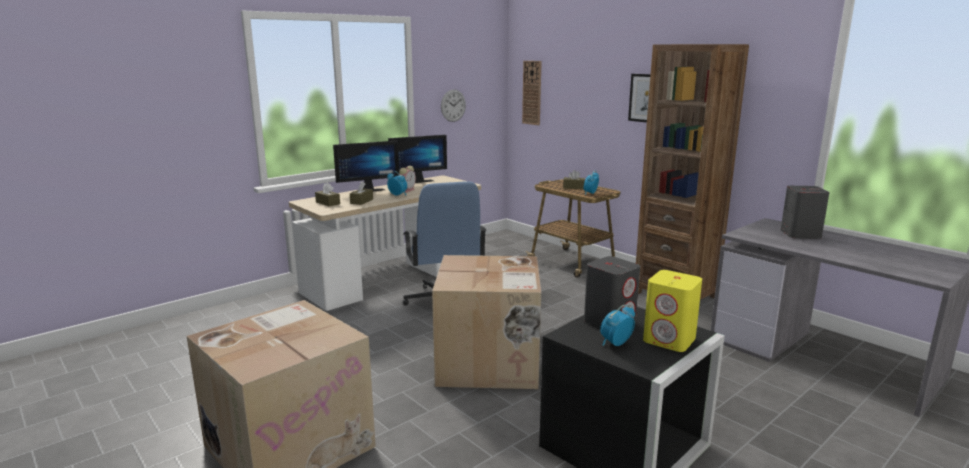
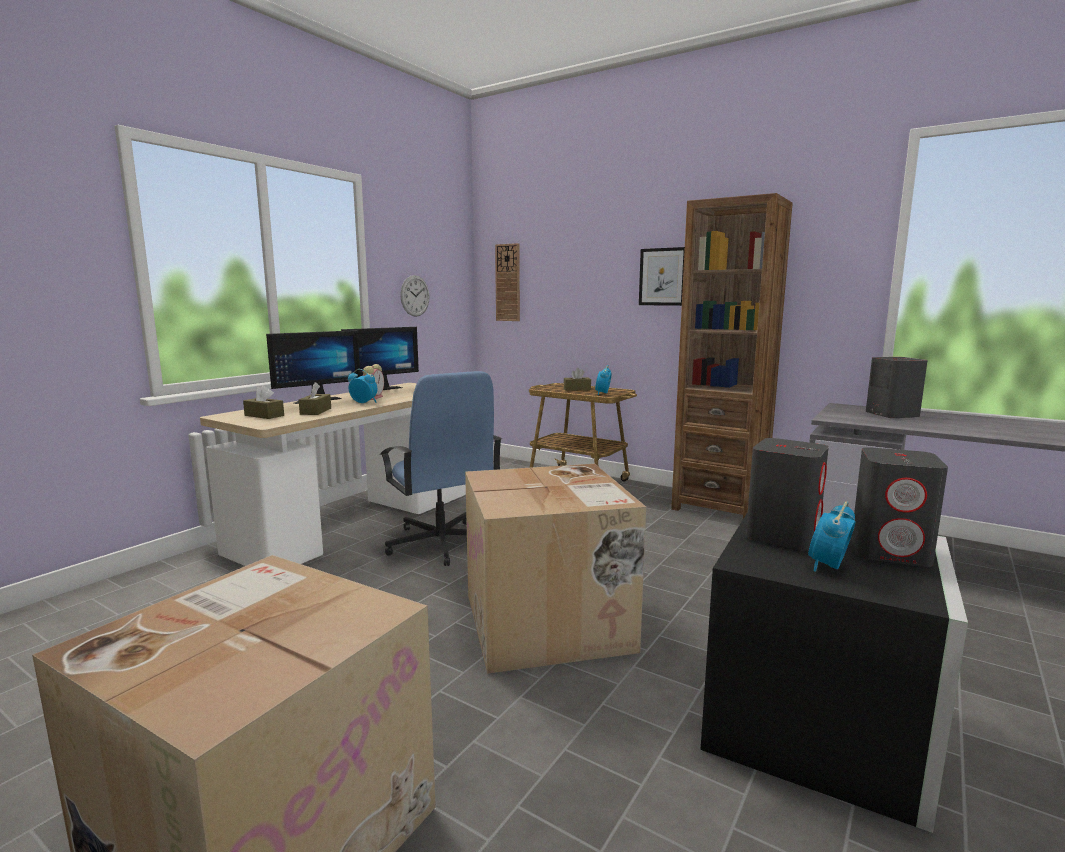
camera: 15 degrees left, 5 degrees down
(670, 340) = (891, 552): yellow speaker -> grey speaker

